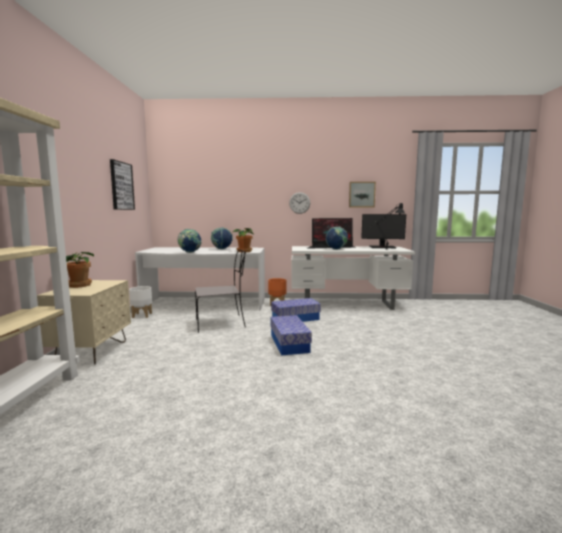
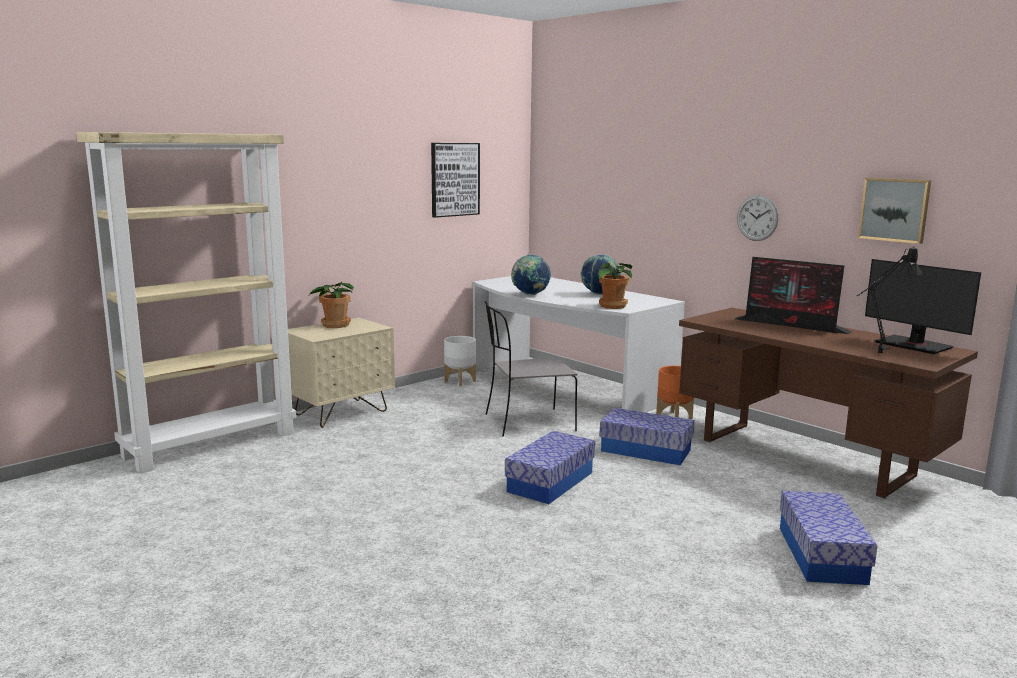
camera: 45 degrees right, 5 degrees up
(221, 323) = (527, 423): grey chair -> grey chair turned 135 degrees clockwise
(336, 249) = (775, 332): globe -> none
(347, 304) = (806, 457): white desk -> brown desk
(423, 332) = (821, 555): none -> storage box

